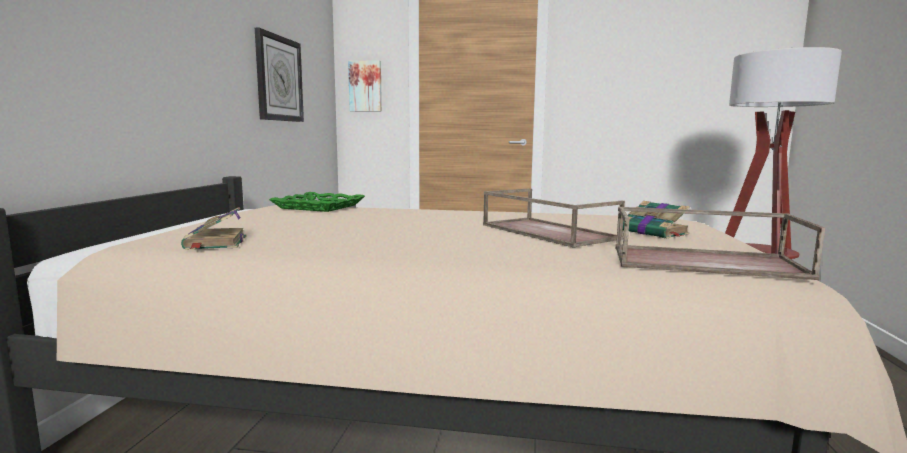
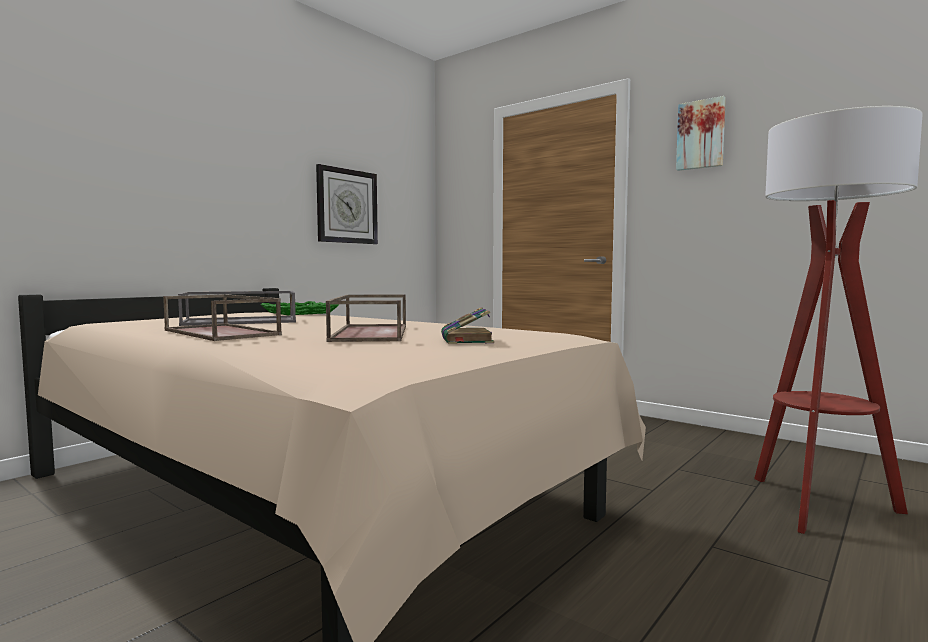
camera: 30 degrees right, 5 degrees down
(216, 243) = (136, 325): book -> none
(329, 225) = (241, 321): none -> grey tray
(365, 86) = (458, 209): picture -> picture (701, 135)
(706, 261) = (379, 357): brown tray -> brown tray (223, 332)

